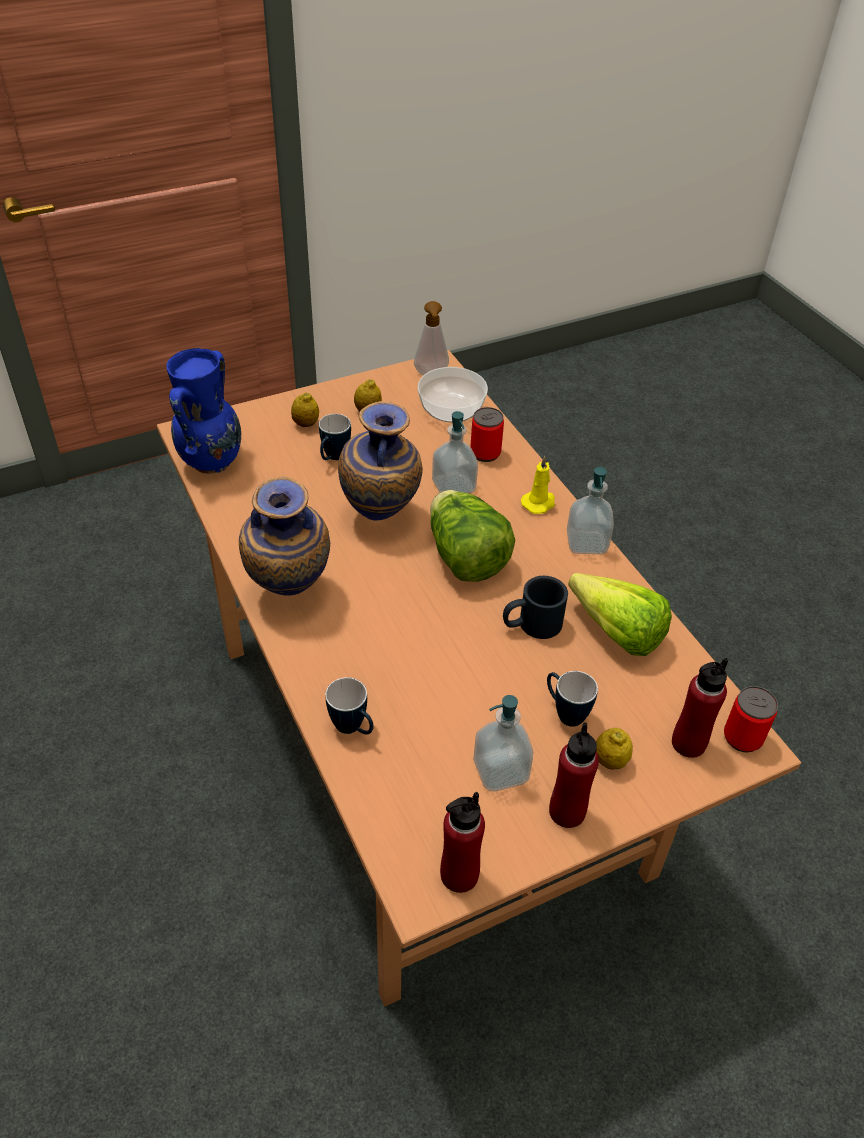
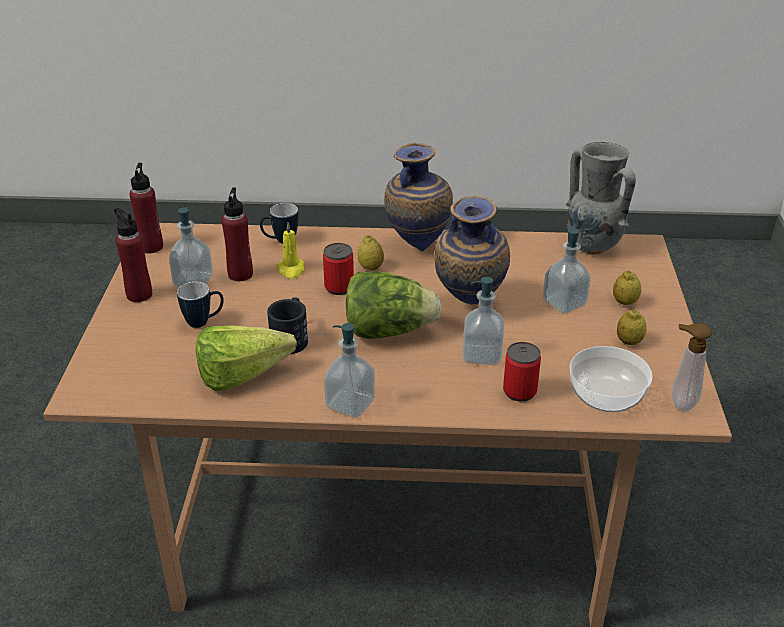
camera: 120 degrees right, 10 degrees down
(210, 463) = (592, 246): blue vase -> grey vase
(333, 458) = (564, 303): mug -> soap dispenser
(539, 503) = (424, 397): yellow candle -> yellow candle (291, 270)
(610, 760) = (149, 325): lemon -> lemon (370, 267)
(688, 743) = (120, 365): red bottle -> red bottle (240, 274)
(742, 737) = (93, 393): can -> can (339, 287)

